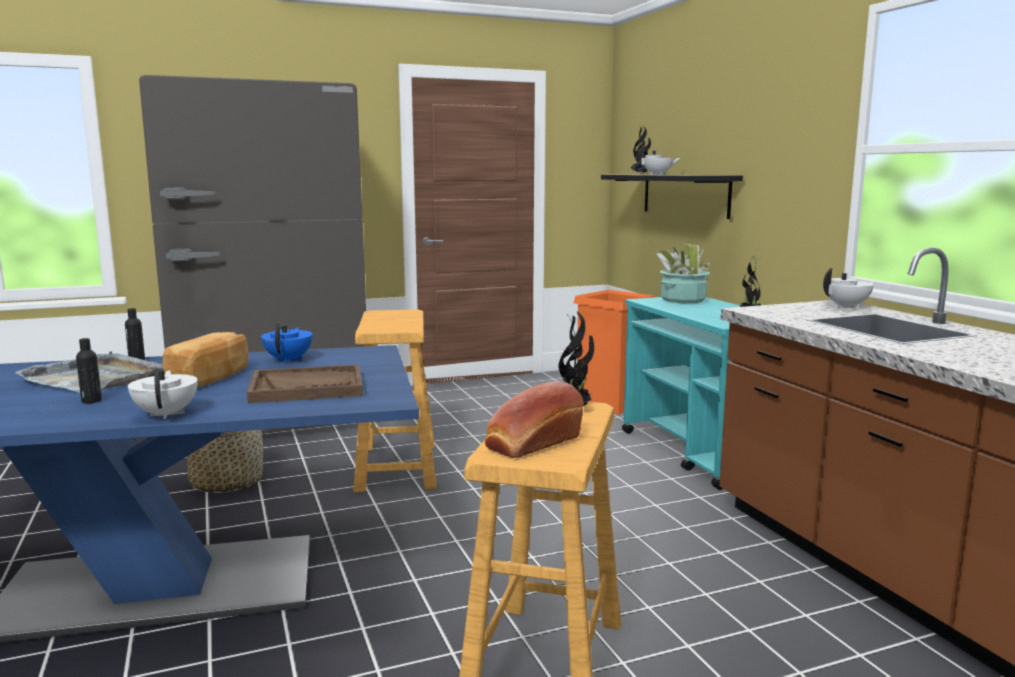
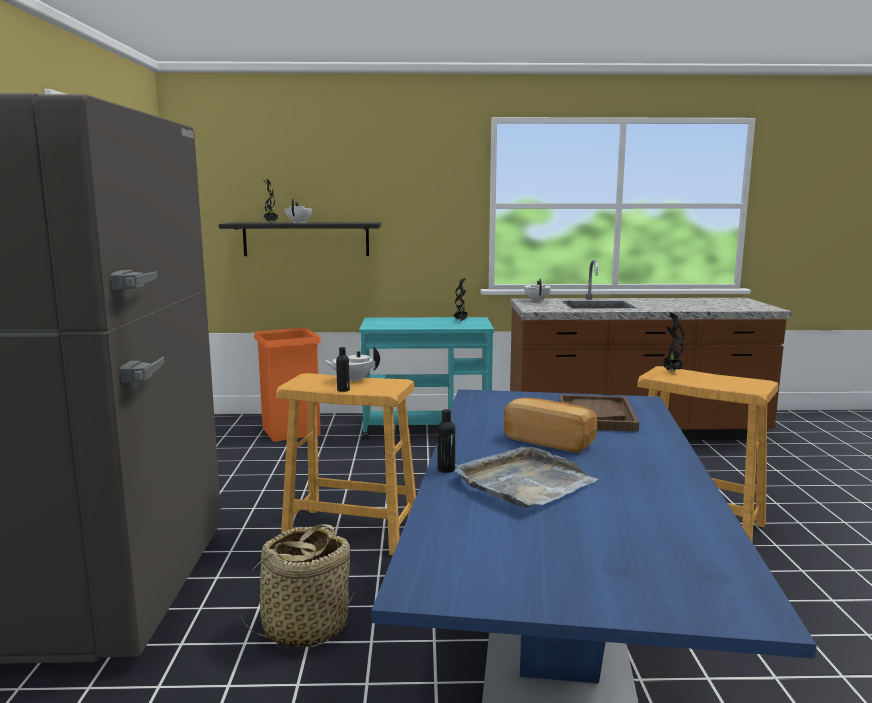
camera: 70 degrees left, 0 degrees up
(91, 401) = (618, 479): black bottle -> black bottle (343, 390)
(167, 414) = (667, 453): white teapot -> white teapot (352, 380)
(289, 360) = (493, 418): blue teapot -> none
(531, 443) = (734, 383): bread -> none
(683, 300) = (384, 321): potted plant -> none

